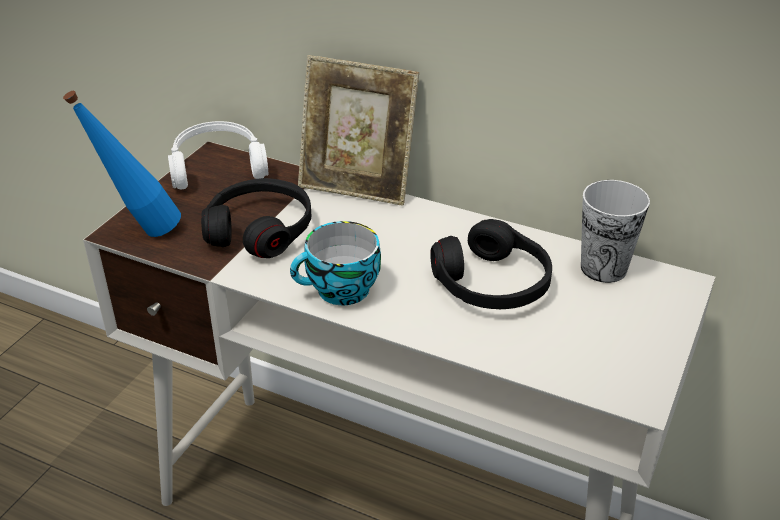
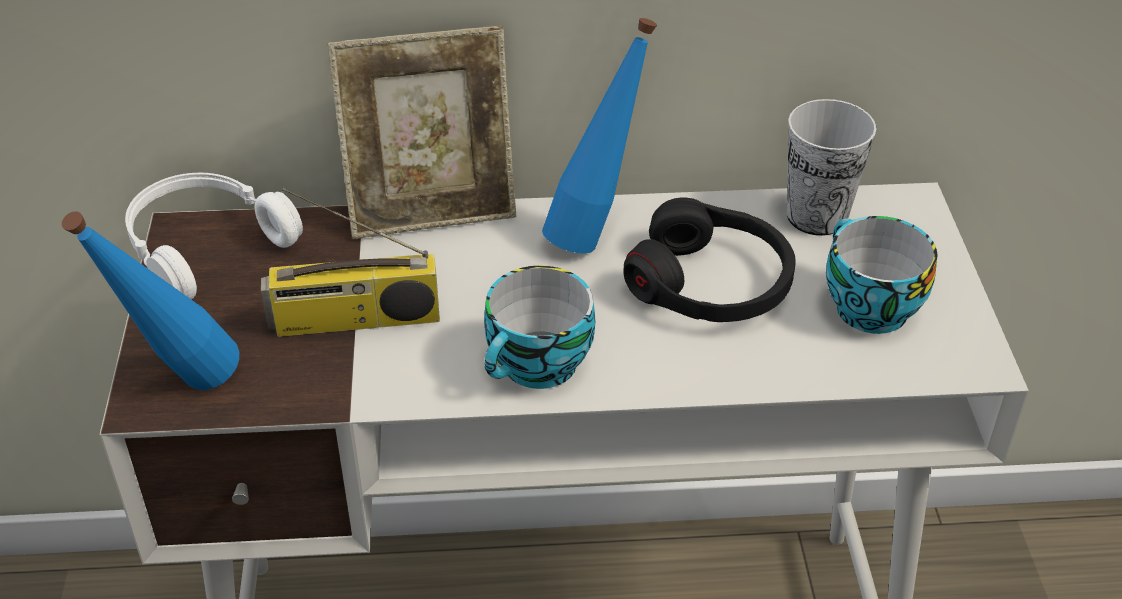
camera: 30 degrees left, 5 degrees up
(260, 229) = (354, 321): black headphones -> radio
(444, 230) = (596, 233): none -> blue bottle
(587, 334) = (865, 307): none -> cup

